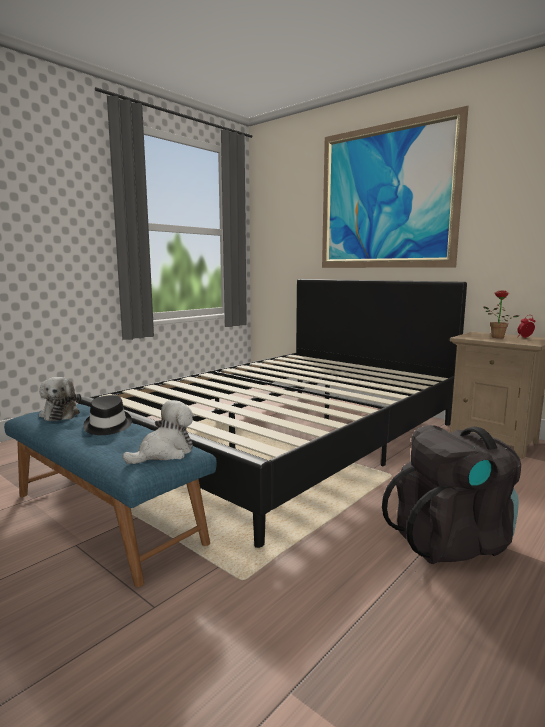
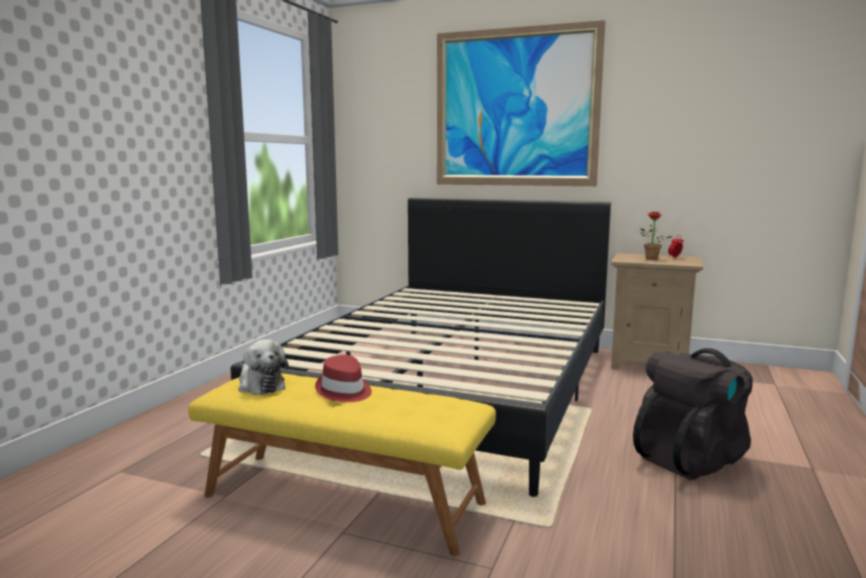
camera: 20 degrees left, 0 degrees up
(107, 426) = (344, 391): black hat -> red hat
(107, 517) = (344, 499): blue bench -> yellow bench
(164, 453) = (452, 410): plush toy -> none

